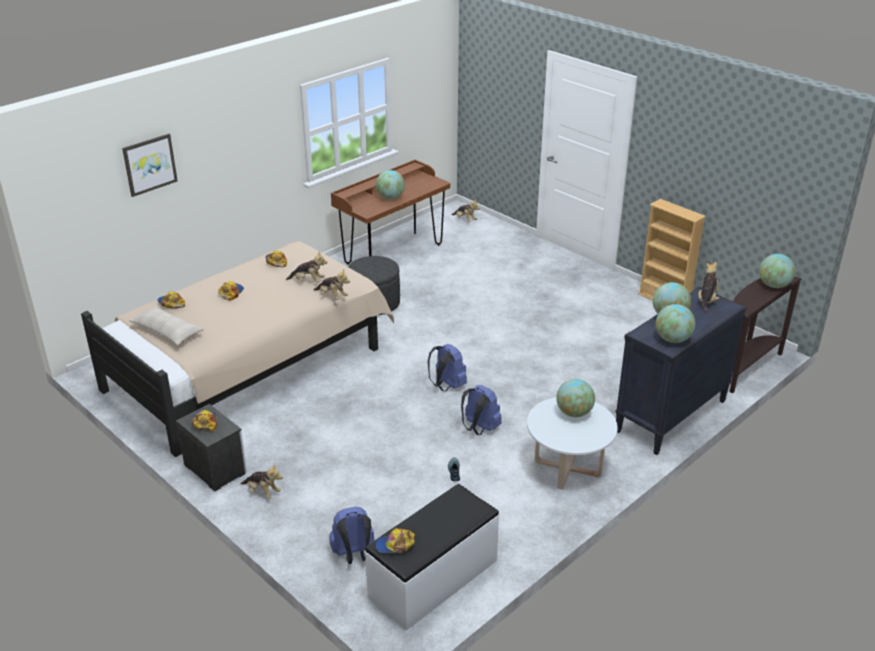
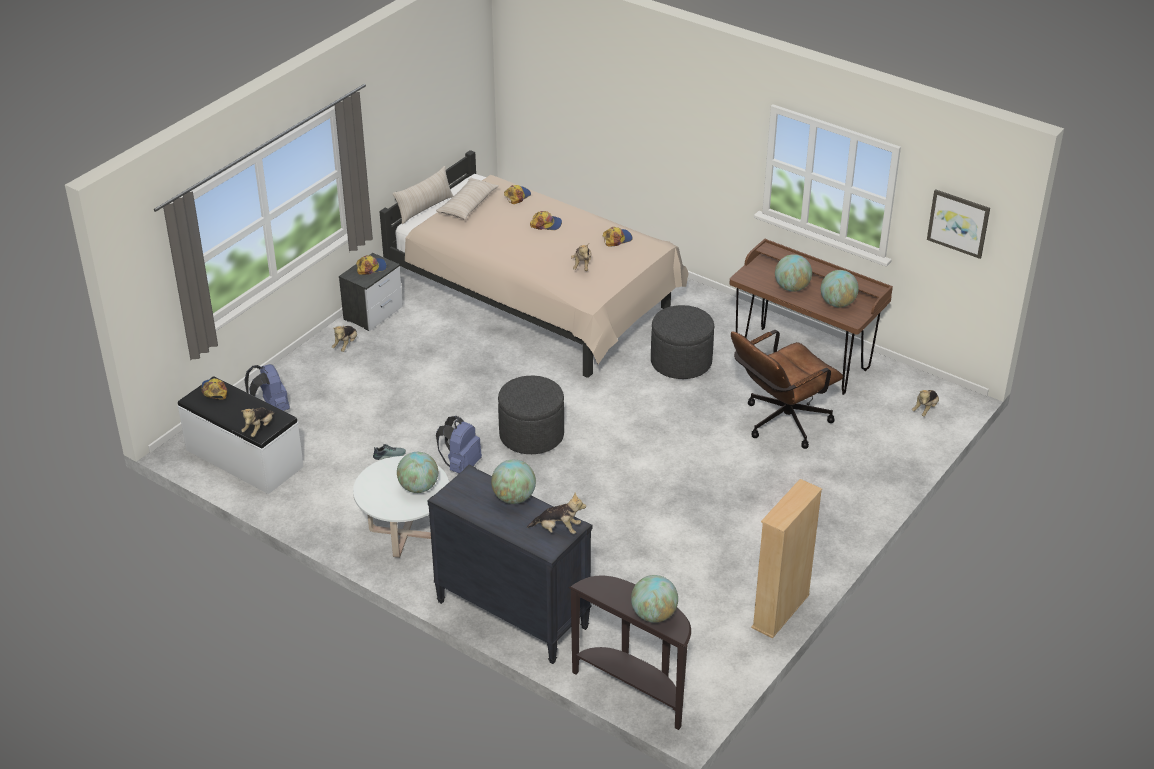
camera: 80 degrees right, 5 degrees up
(149, 164) = (597, 78): picture -> picture (958, 223)
(151, 360) = (424, 208): none -> beige pillow
(332, 296) = (556, 285): plush toy -> plush toy (259, 429)
(447, 385) = (531, 435): blue backpack -> grey ottoman
(465, 273) = (780, 424): none -> brown office chair
(672, 339) = (465, 500): globe -> globe (837, 303)

